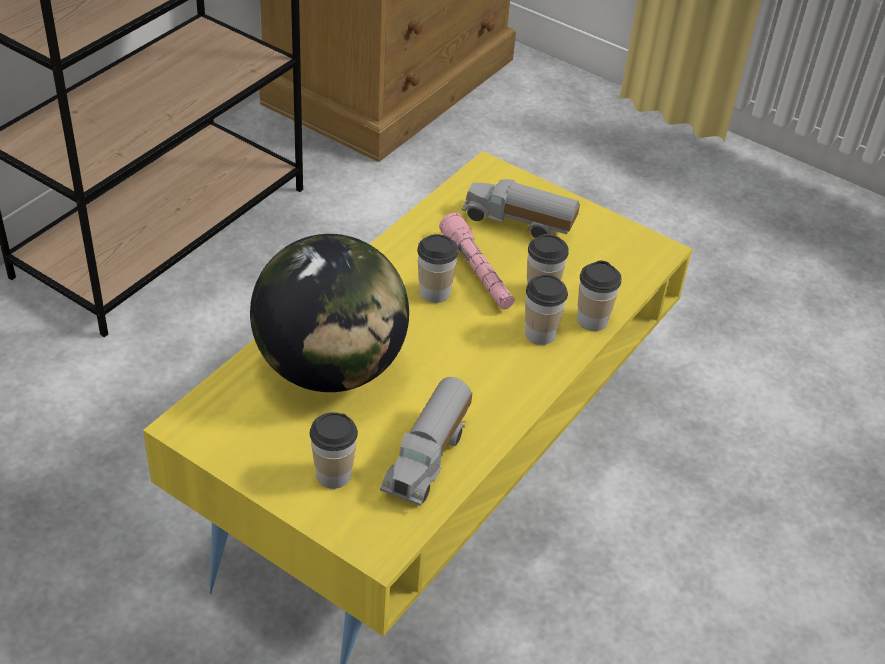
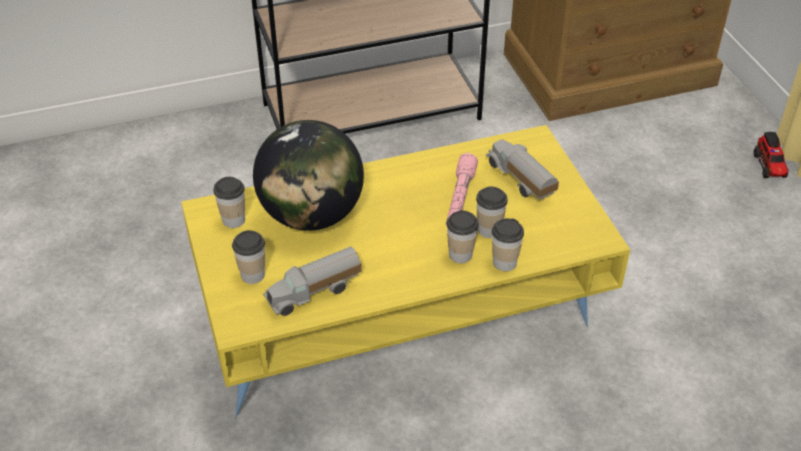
camera: 40 degrees right, 0 degrees up
(434, 292) = (419, 199): cup -> cup (233, 220)
(632, 126) = (769, 167): none -> toy truck

